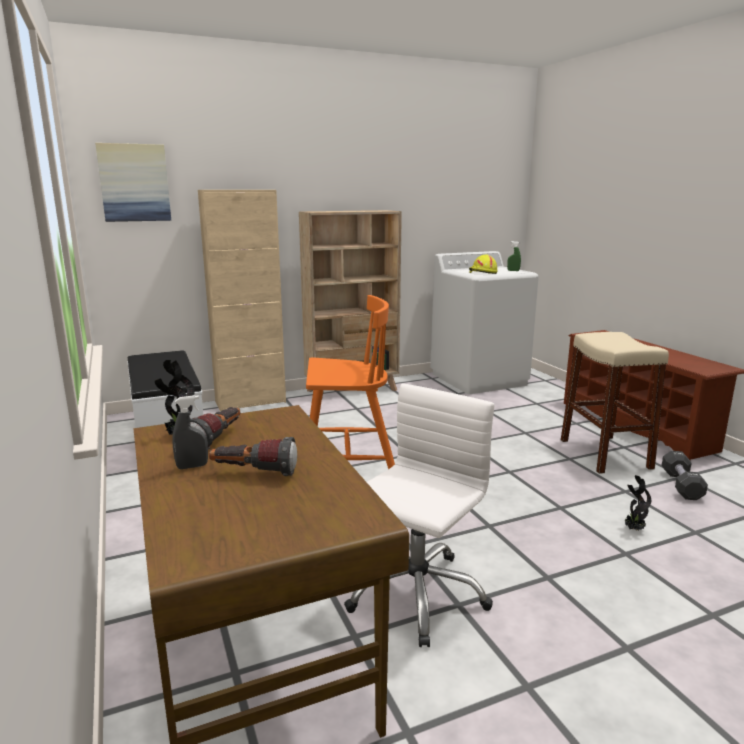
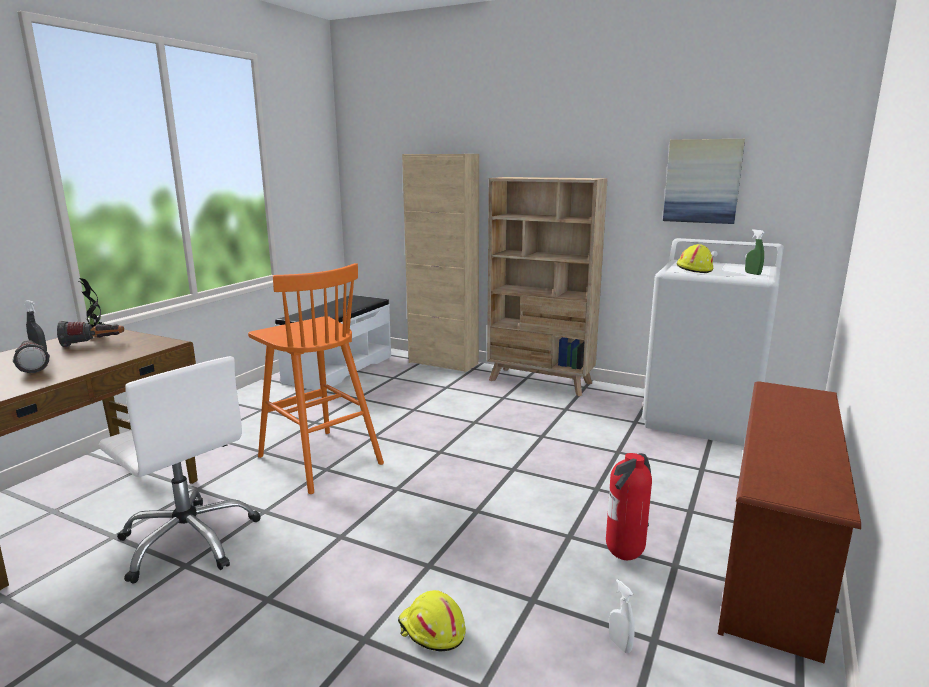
camera: 50 degrees right, 0 degrees up
(134, 183) = (375, 148): picture -> picture (702, 181)
(416, 593) = (189, 540): white office chair -> white office chair turned 45 degrees clockwise
(605, 454) = (625, 557): beige stool -> fire extinguisher
(633, 529) = (431, 631): potted plant -> yellow hard hat
(681, 485) = (620, 644): black dumbbell -> white spray bottle

